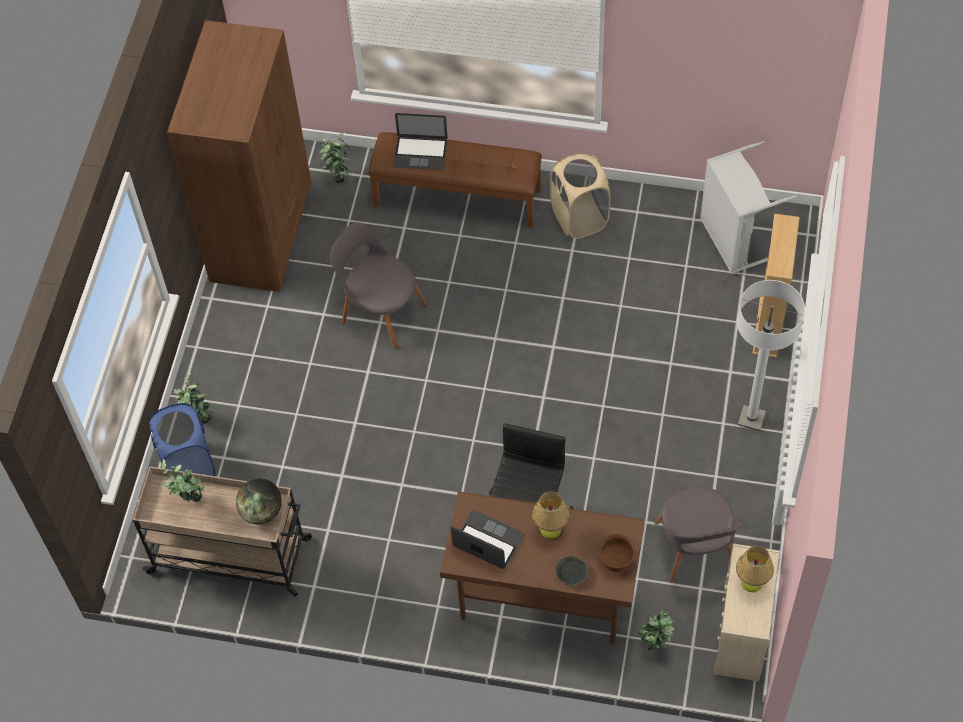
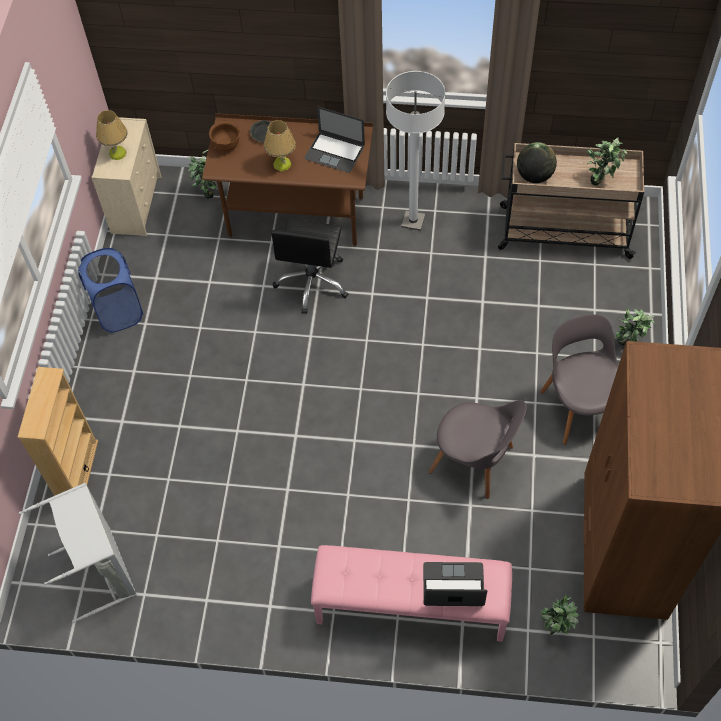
camera: 175 degrees right, 0 degrees up
(189, 466) = (623, 299): blue laundry basket -> blue laundry basket (118, 311)
(458, 197) = (410, 607): brown bench -> pink bench
(579, 218) = (271, 588): beige laundry basket -> none
(695, 549) = (168, 263): grey chair -> grey chair (579, 406)
(751, 418) = (107, 377): white floor lamp -> white floor lamp (413, 221)

